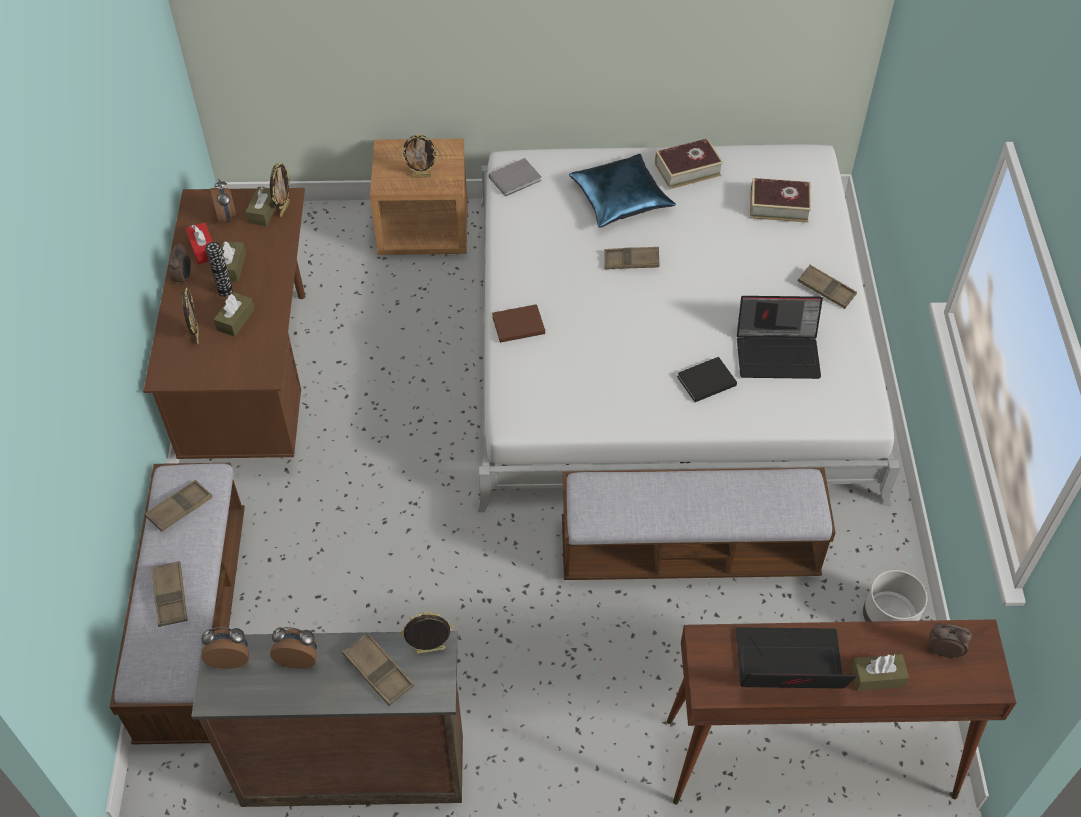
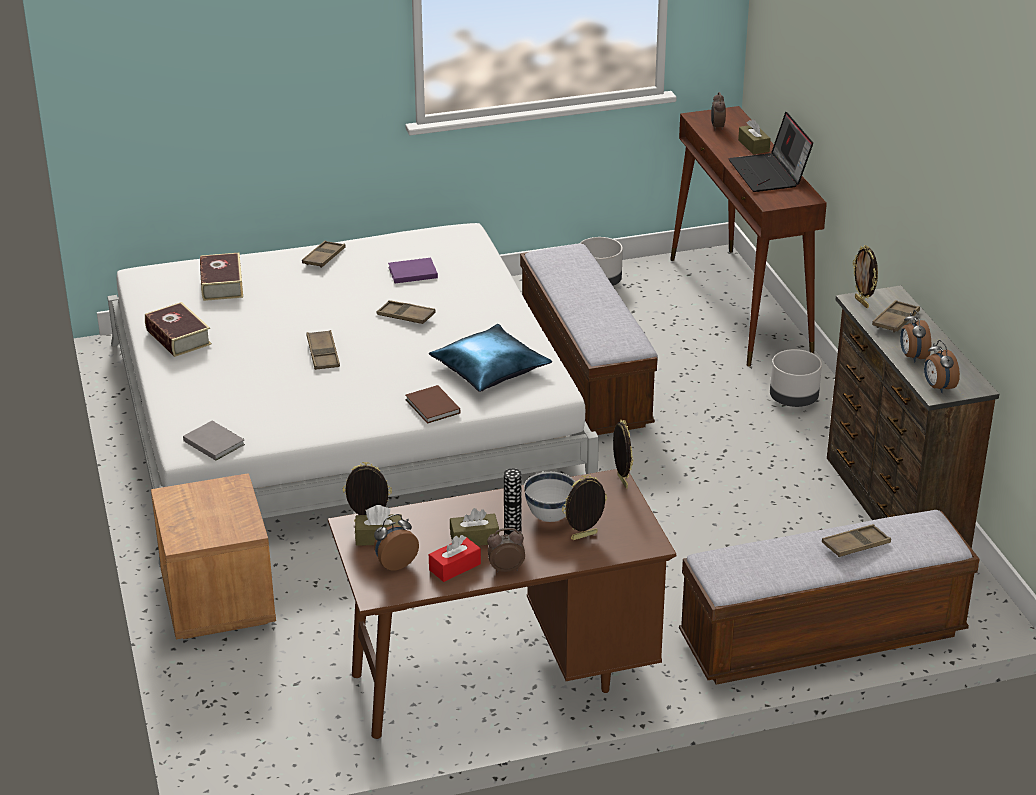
camera: 105 degrees left, 20 degrees down
(179, 508) = (759, 566): brown tray -> brown tray (406, 316)
(235, 320) = (550, 516): brown tissue box -> white bowl
(421, 176) = (225, 506): picture frame -> picture frame (621, 481)
(585, 744) = (793, 399): none -> grey planter
(620, 198) = (229, 373): blue pillow -> blue pillow (489, 369)
(704, 381) = (460, 303): black book -> none
(778, 353) = (411, 272): laptop -> purple book

